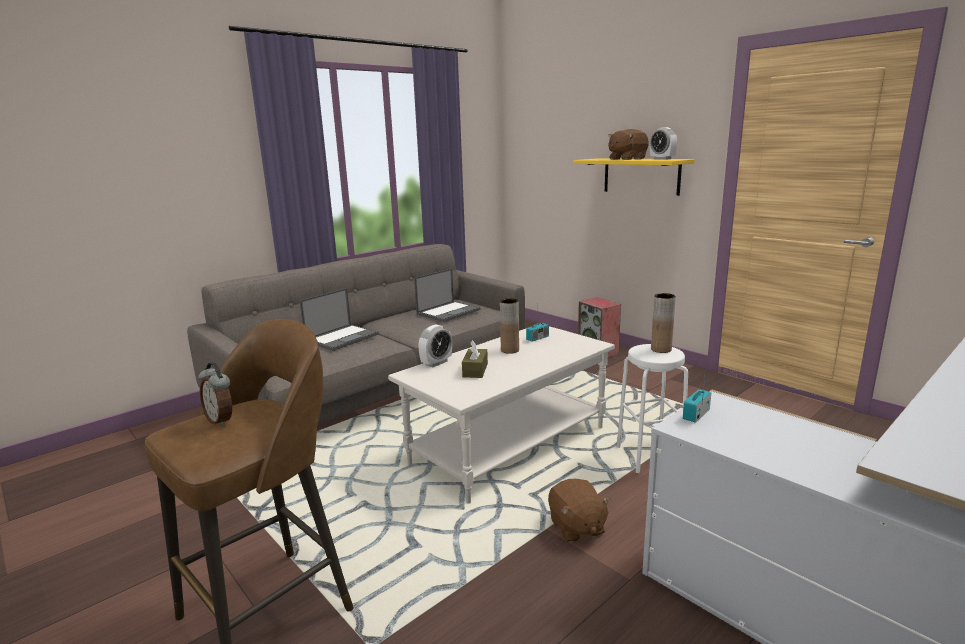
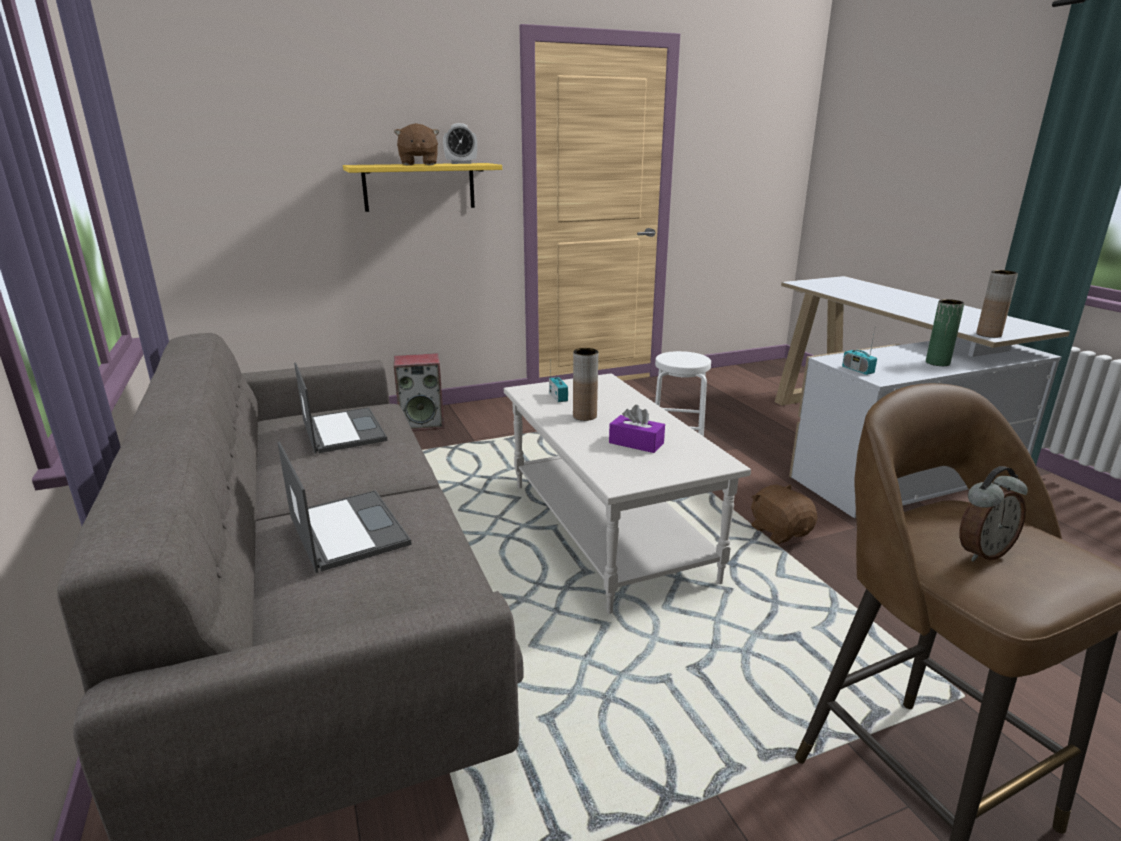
camera: 70 degrees left, 5 degrees up
(436, 363) = (591, 460): alarm clock -> none
(475, 370) = (636, 443): brown tissue box -> purple tissue box
(576, 527) = (780, 531): brown plush toy -> brown plush toy turned 120 degrees counterclockwise
(661, 349) = (677, 355): brown vase -> brown vase (988, 334)
(813, 464) = (937, 363): none -> green vase

